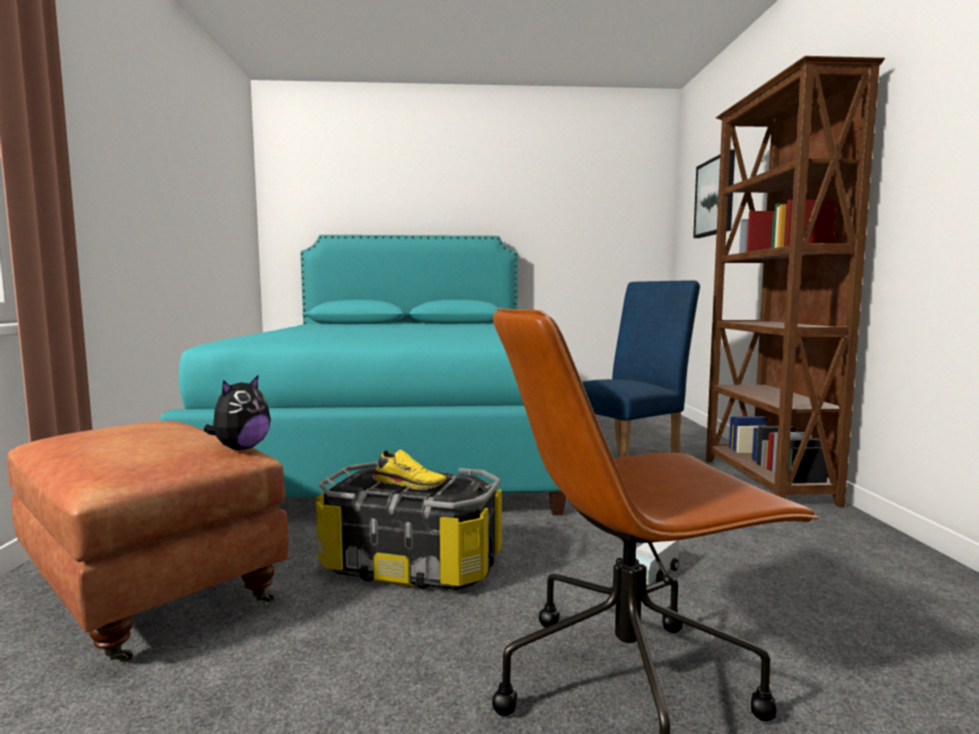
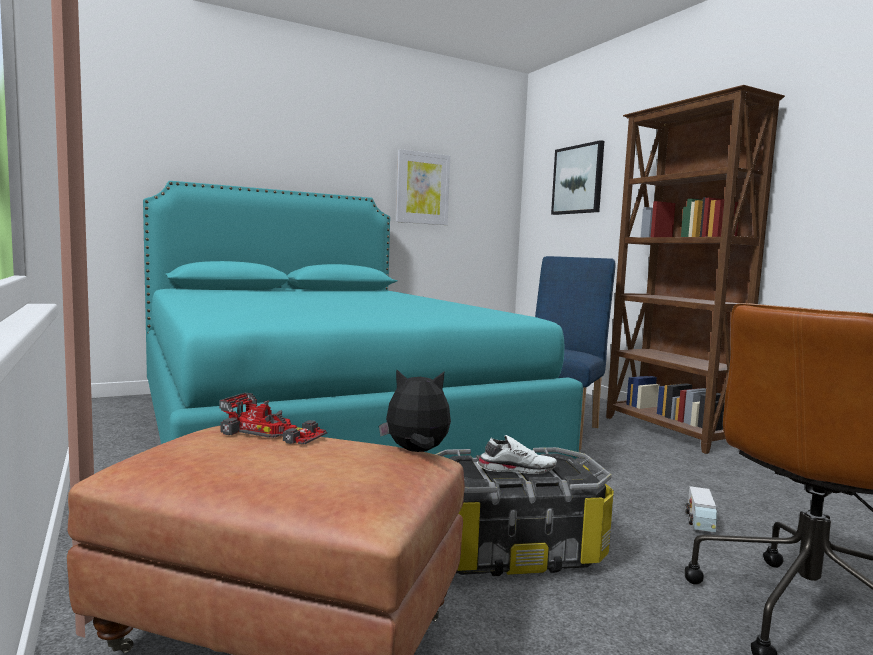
camera: 25 degrees left, 0 degrees up
(169, 425) = (272, 432): none -> toy car
(241, 448) = (416, 452): plush toy -> plush toy turned 90 degrees counterclockwise
(410, 483) = (516, 469): yellow shoe -> white shoe
(557, 222) = (422, 188): none -> picture

